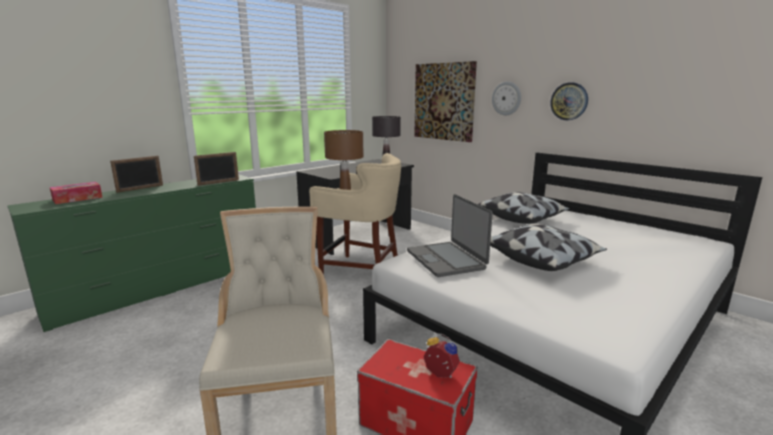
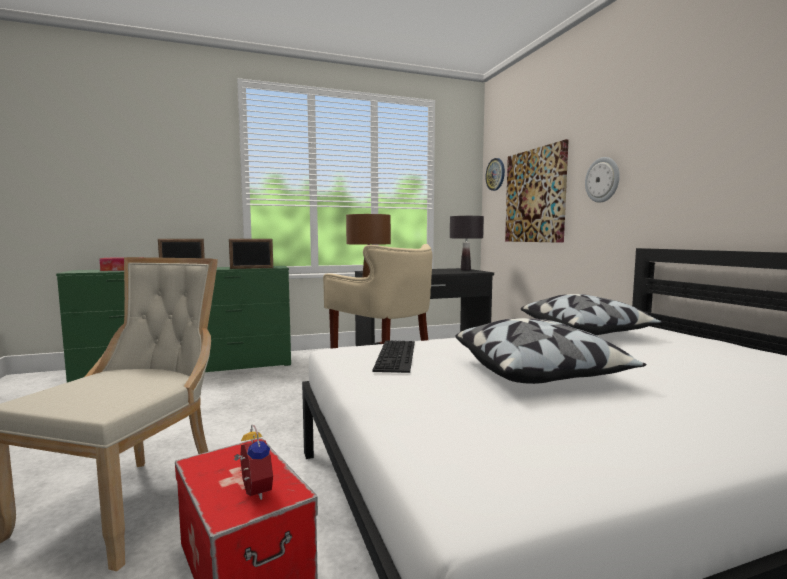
camera: 25 degrees right, 10 degrees down
(446, 260) = (398, 355): laptop -> keyboard
(569, 101) = (683, 170): wall clock -> wall clock (495, 174)

